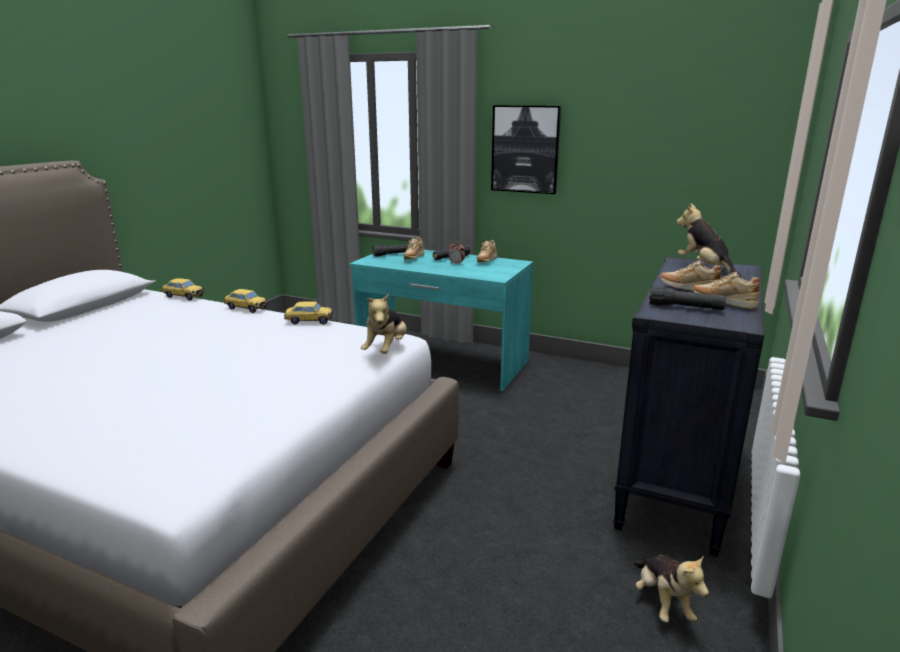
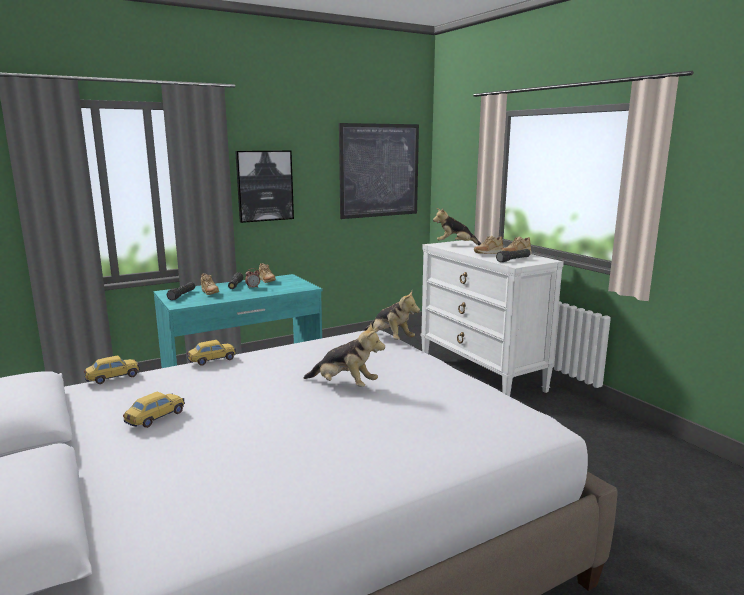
camera: 55 degrees left, 5 degrees down
(309, 321) = (293, 347): toy car -> toy car (155, 418)
(662, 602) = (569, 416): plush toy -> plush toy (344, 385)
(677, 480) = (481, 374): black dresser -> white dresser
(700, 139) = (379, 170): none -> picture

